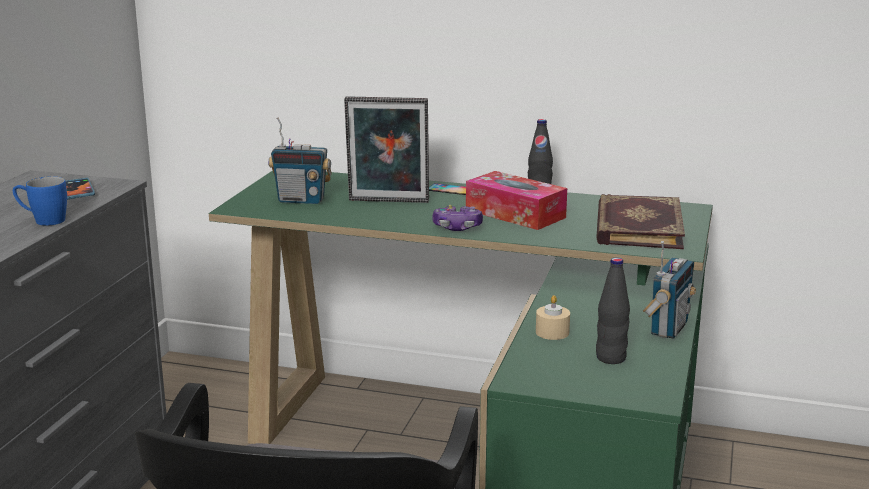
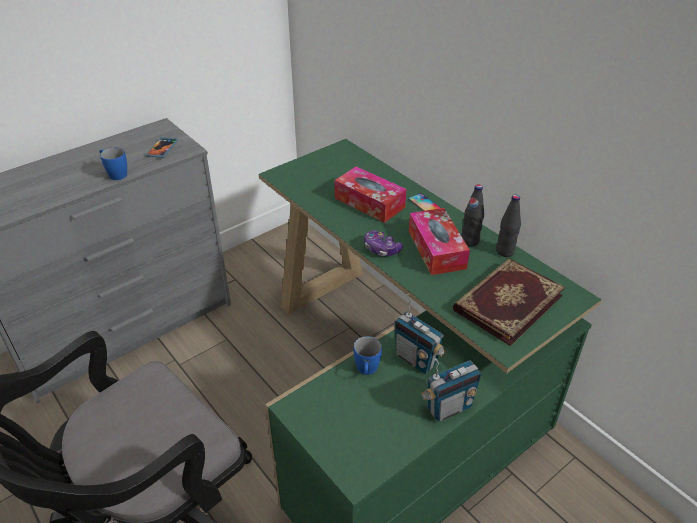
camera: 35 degrees right, 20 degrees up
(301, 200) = (321, 180): radio -> radio (416, 359)
(388, 202) = (369, 202): picture frame -> tissue box
(552, 332) = (367, 371): beige candle -> blue mug
(610, 358) = (374, 418): black bottle -> black bottle (505, 251)

